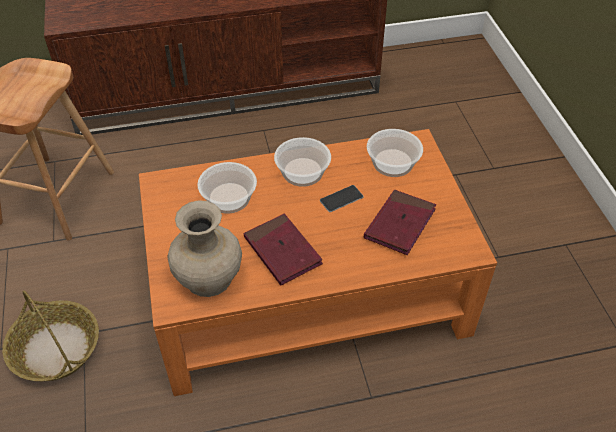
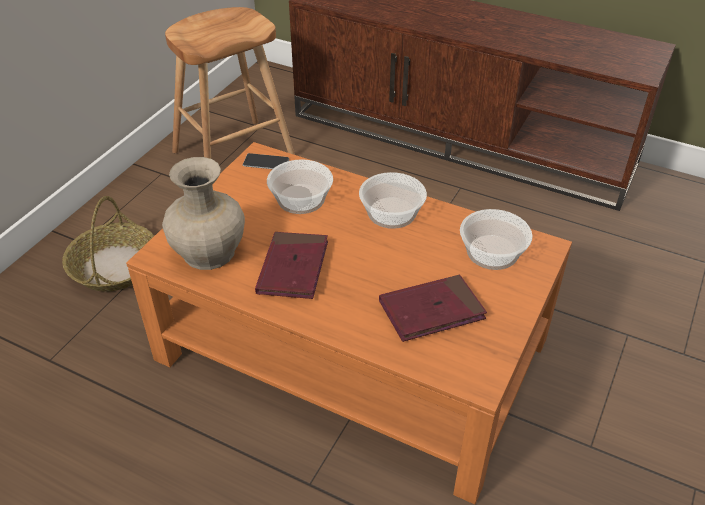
camera: 40 degrees right, 5 degrees down
(341, 198) = (401, 255): phone -> phone (266, 162)

